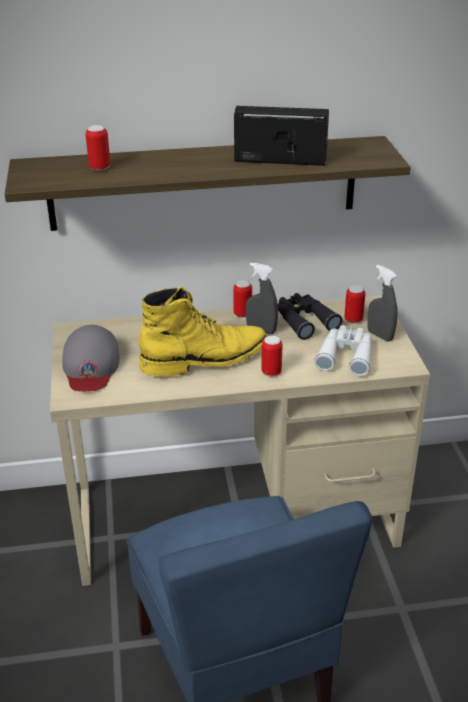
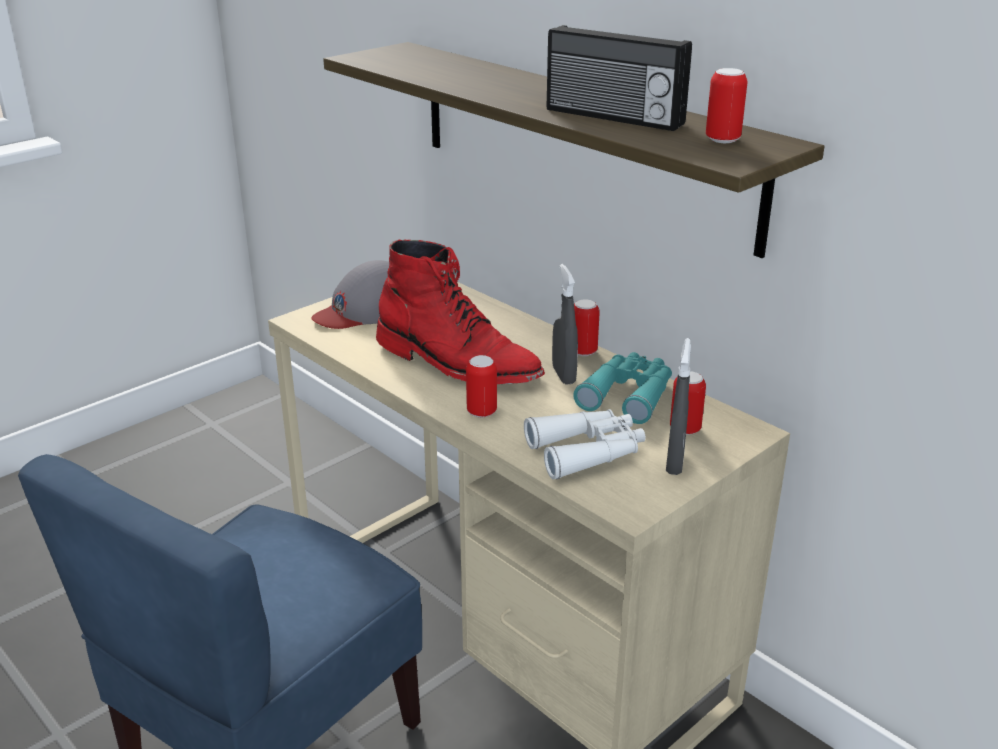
camera: 55 degrees right, 5 degrees down
(100, 168) = (441, 67): can -> can (722, 139)
(205, 359) = (457, 363): yellow boot -> red boot
(280, 159) = (613, 117): radio -> radio turned 150 degrees clockwise
(304, 320) = (628, 395): black binoculars -> turquoise binoculars

